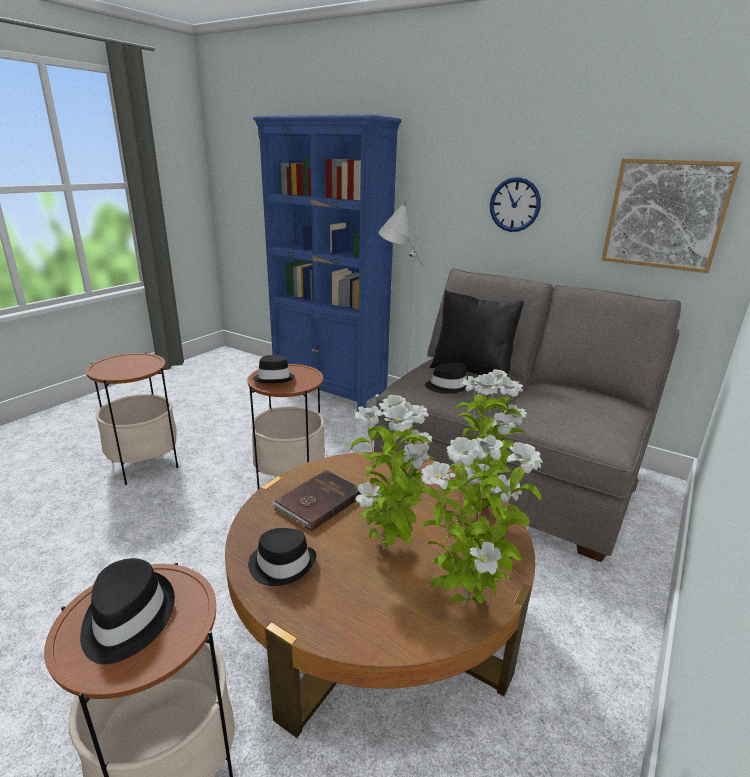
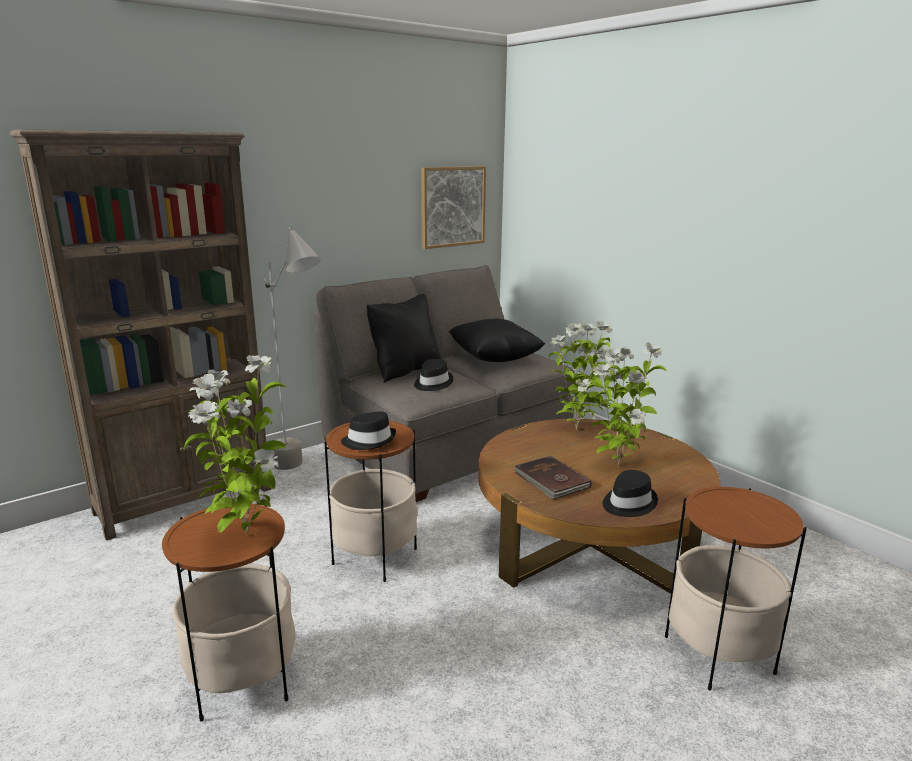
camera: 70 degrees left, 5 degrees down
(126, 619) = (743, 515): black hat -> none
(329, 390) = (186, 500): blue bookcase -> brown bookcase
(464, 605) = (673, 452): potted plant -> potted plant (245, 534)
(514, 205) = (348, 214): wall clock -> none
(563, 405) = (494, 359): none -> black pillow

